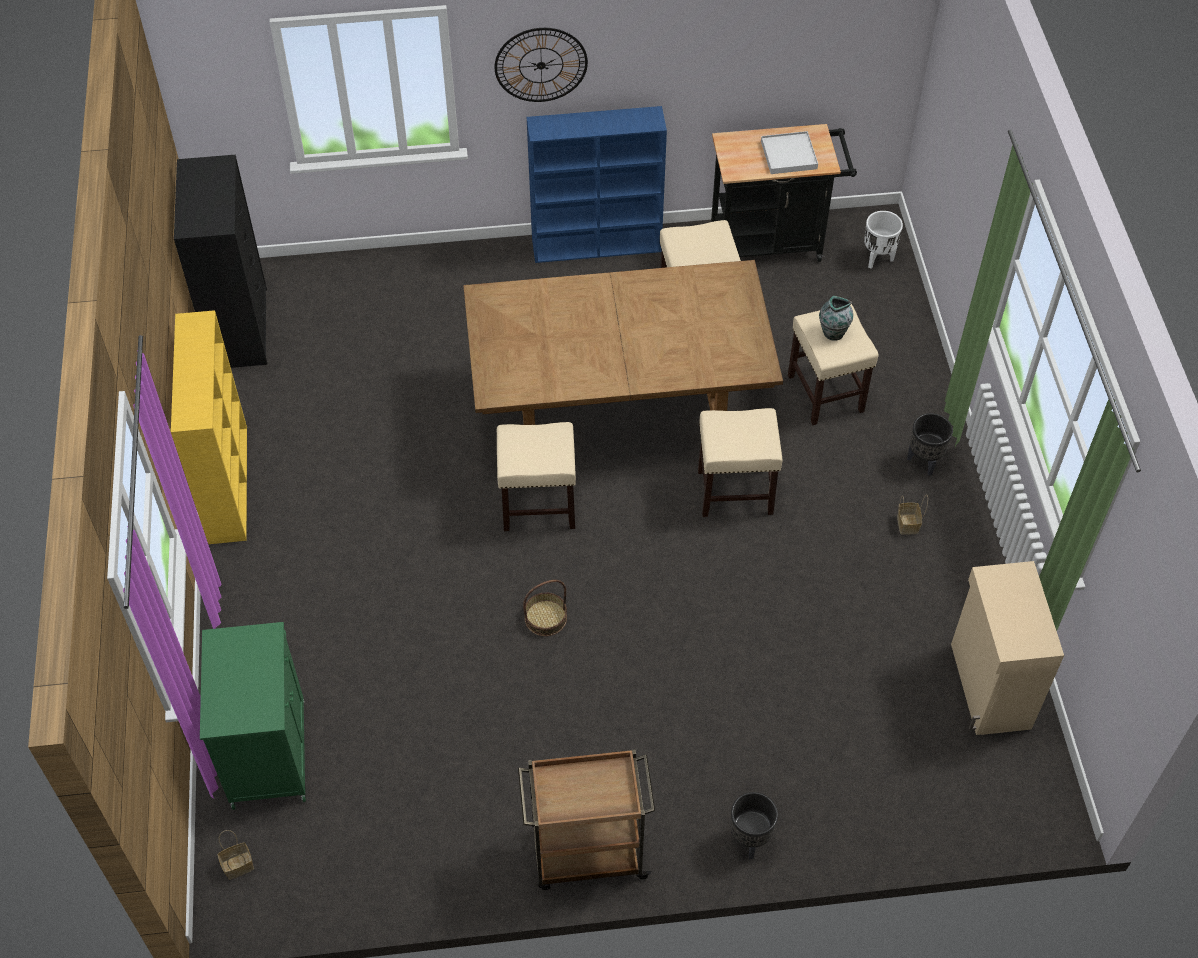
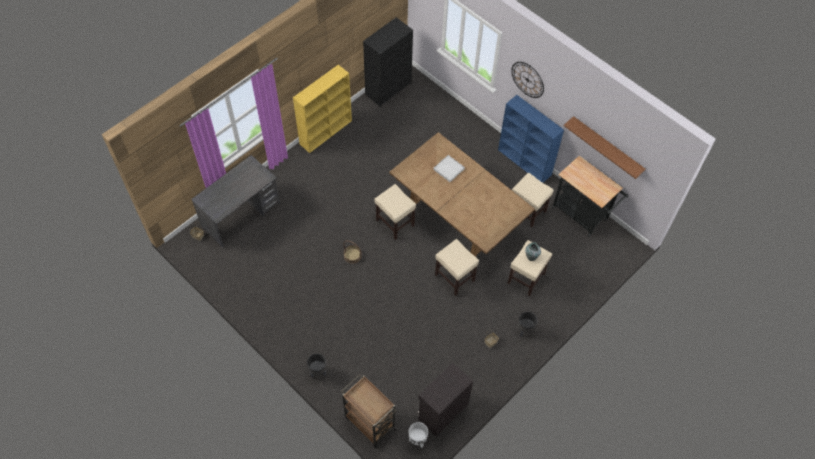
camera: 50 degrees right, 5 degrees up
(268, 751) = (241, 215): green cabinet -> grey desk
(586, 854) = (275, 327): brown cart -> brown cart (369, 422)
(766, 68) = (607, 147): none -> shelf
(788, 155) = (593, 186): white tray -> white tray (448, 169)
(877, 258) = (609, 255): white planter -> white planter (417, 440)
(988, 687) = (442, 411): beige cabinet -> black cabinet

